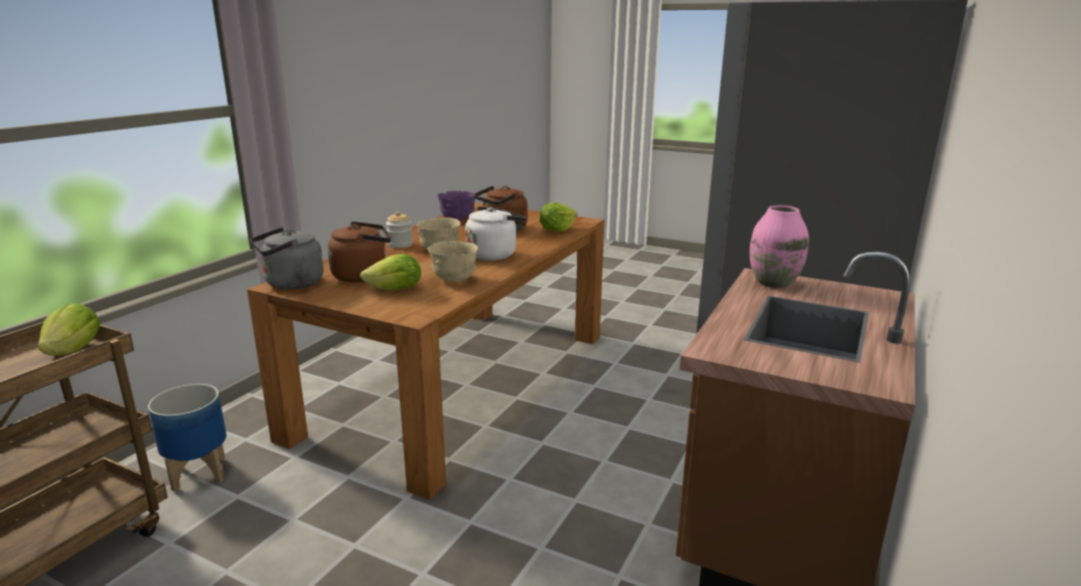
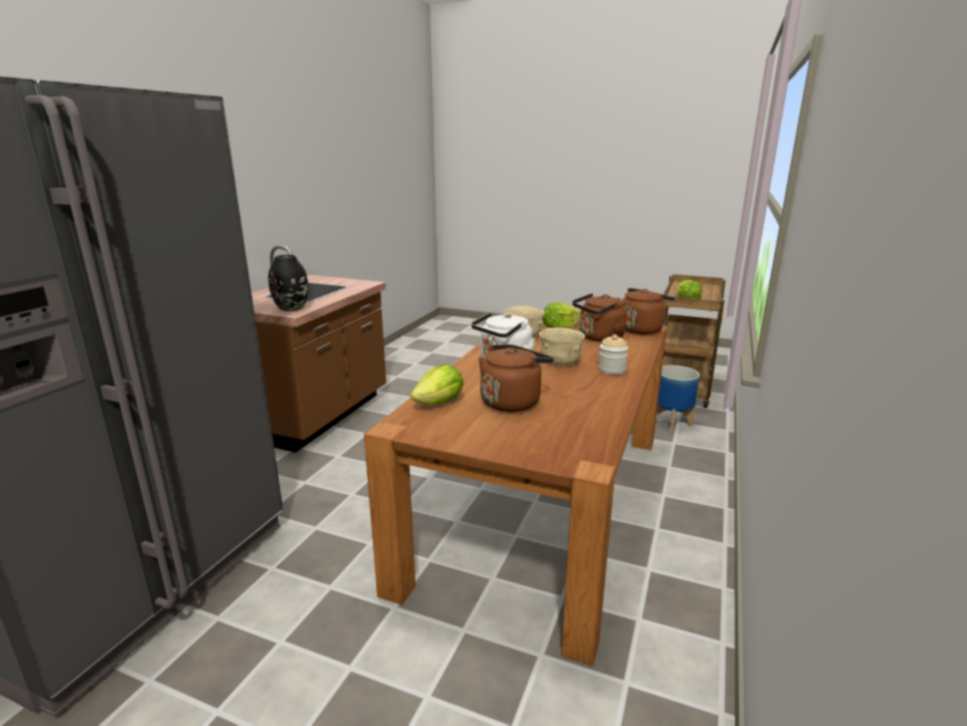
camera: 175 degrees right, 0 degrees up
(291, 284) = (641, 329): grey kettle -> brown kettle
(457, 219) = (591, 421): purple bowl -> none
(773, 283) = (292, 308): pink vase -> black vase

